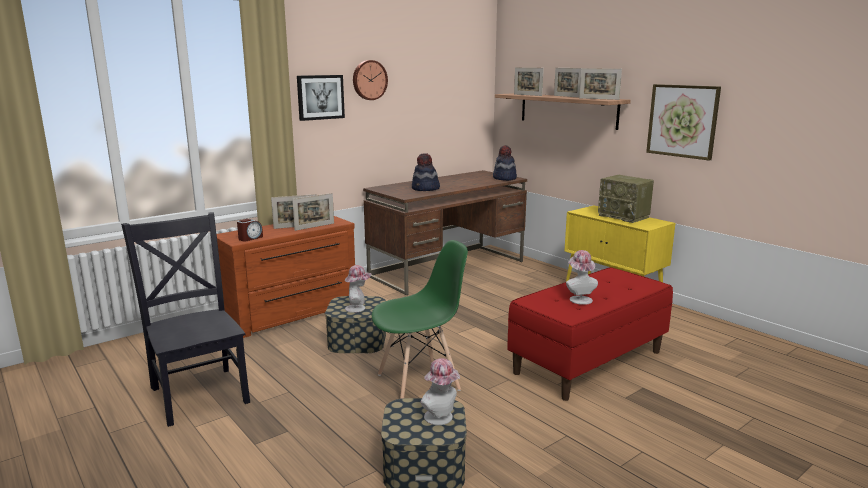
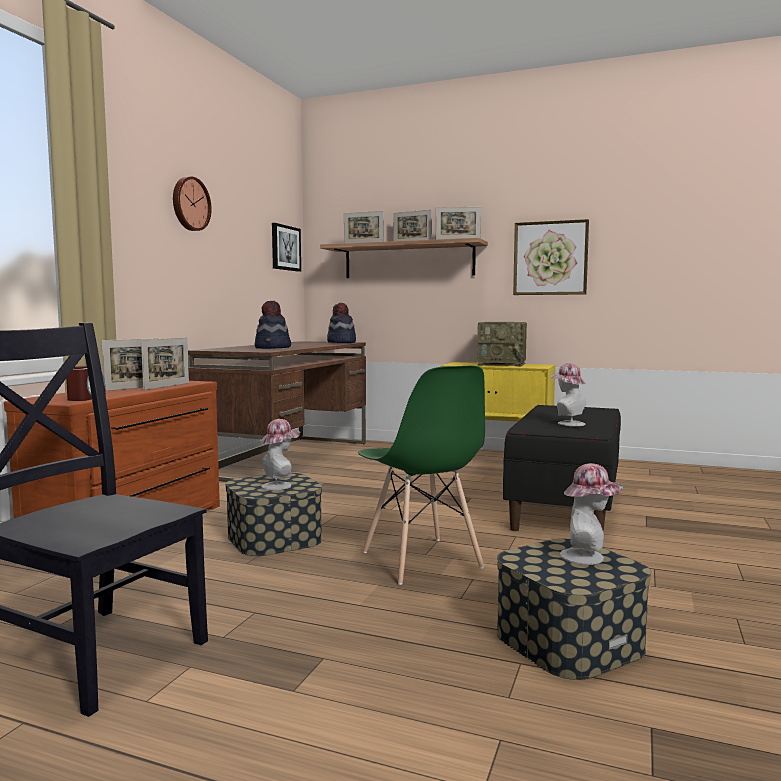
camera: 30 degrees left, 10 degrees down
(320, 97) = (136, 213): picture -> picture (285, 248)
(419, 382) = (421, 560): green chair -> green chair turned 120 degrees clockwise
(589, 362) = (566, 507): red bench -> black bench

